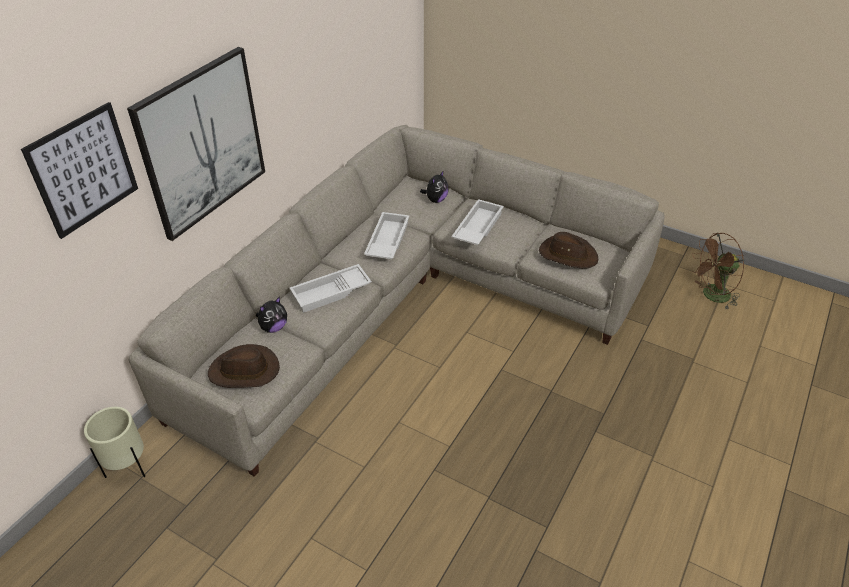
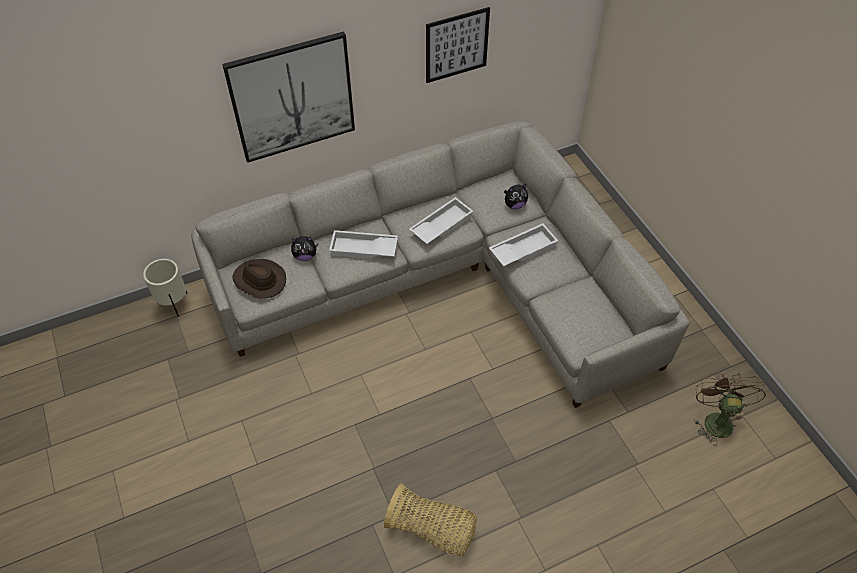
camera: 35 degrees right, 10 degrees up
(84, 170) = (177, 100): picture -> picture (456, 45)
(567, 254) = (574, 314): brown hat -> none
(592, 516) = (432, 529): none -> basket
(711, 296) = (716, 419): brown fan -> brown fan turned 75 degrees clockwise

